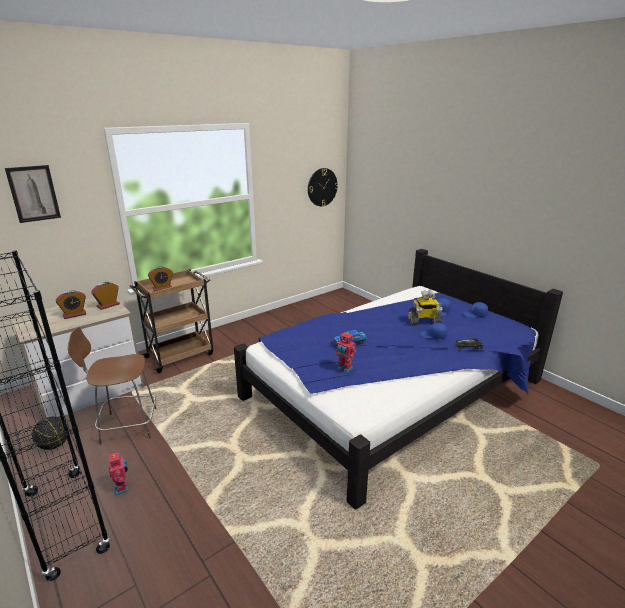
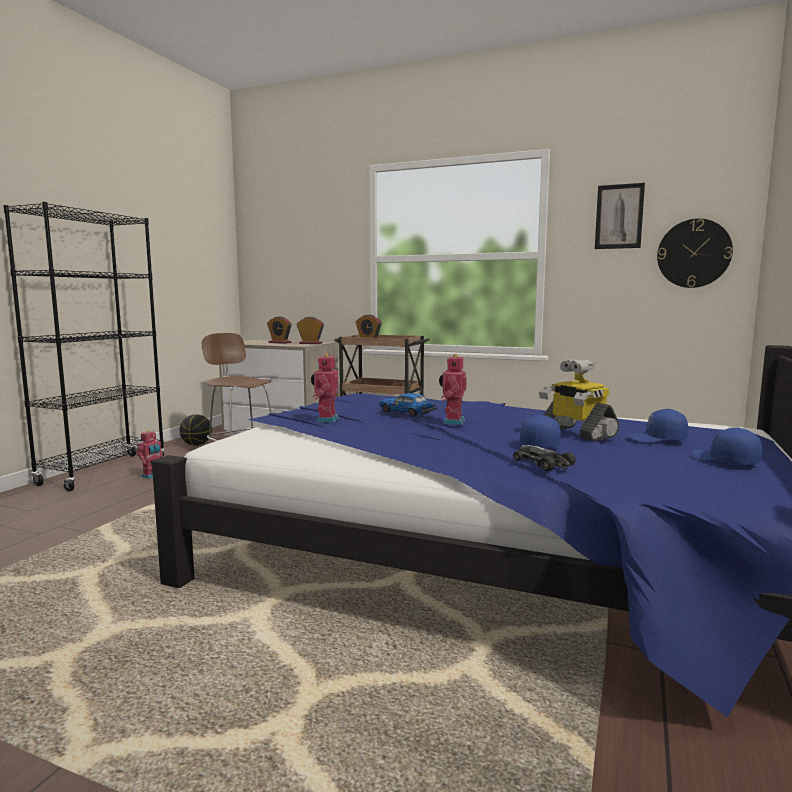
camera: 60 degrees right, 15 degrees down
(33, 193) = (303, 230): picture -> picture (619, 216)
(382, 338) = (452, 422): none -> toy robot

